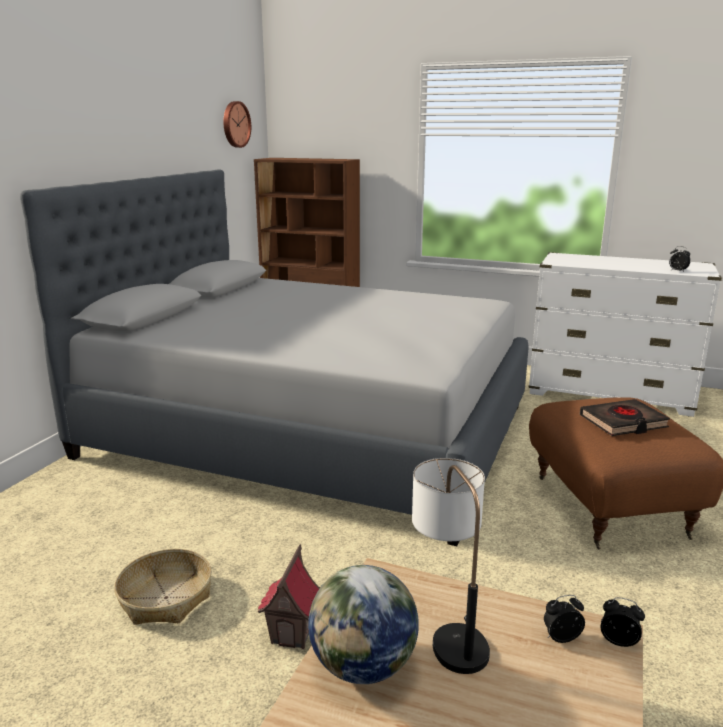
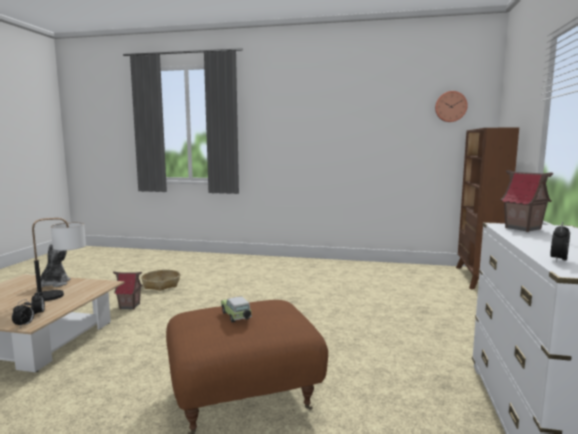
camera: 80 degrees right, 10 degrees down
(311, 430) = (325, 292): grey bed -> none
(363, 667) = (54, 284): globe -> plush toy
(567, 261) = (522, 228): none -> toy house
(623, 422) = (236, 316): black book -> toy car

